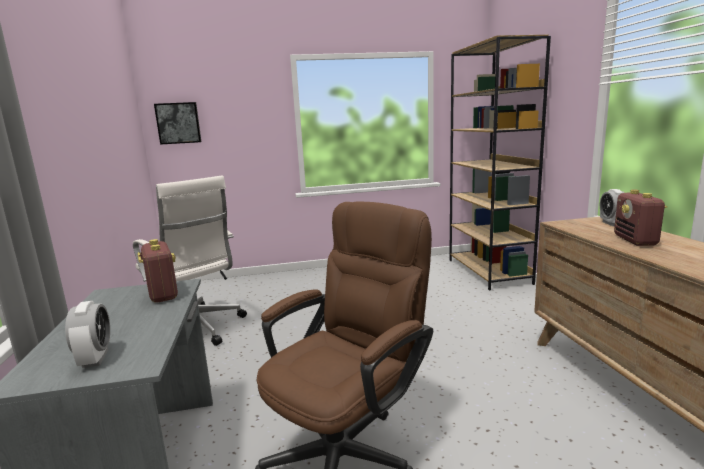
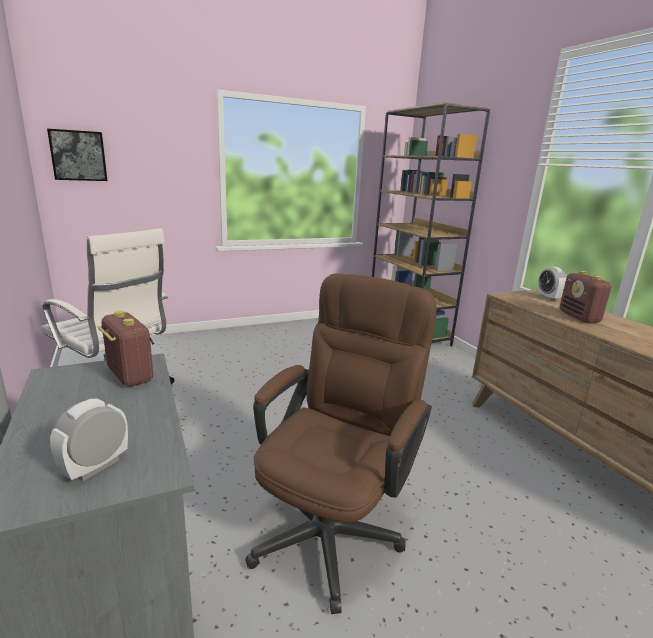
camera: 15 degrees left, 5 degrees up
(95, 358) = (96, 466): alarm clock -> alarm clock turned 120 degrees counterclockwise

